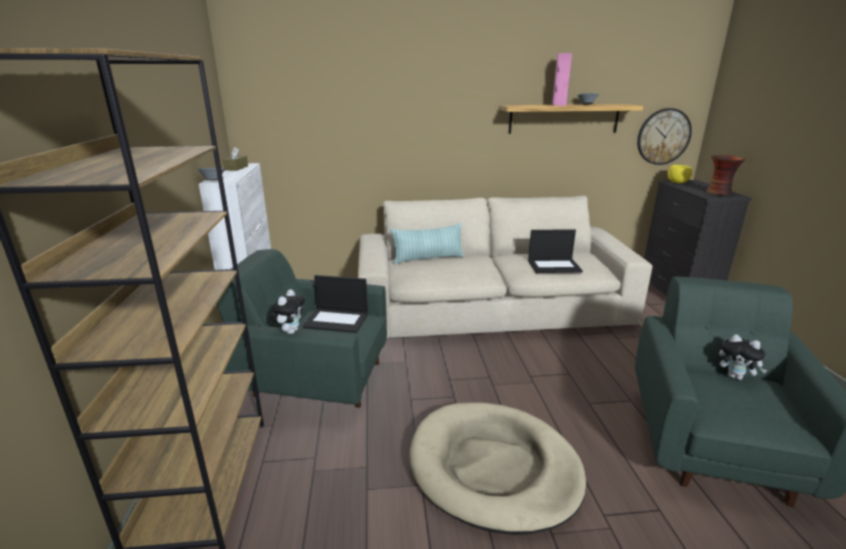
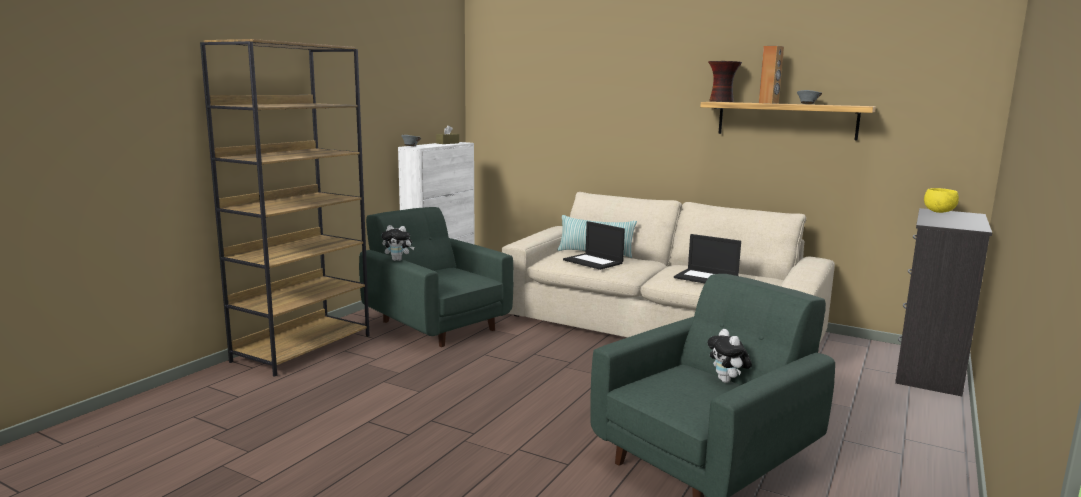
camera: 35 degrees right, 10 degrees down
(290, 331) = (398, 260): plush toy -> plush toy turned 45 degrees clockwise
(337, 320) = (459, 274): laptop -> laptop (594, 262)
(494, 468) = (481, 402): beige dog bed -> none
(559, 105) = (769, 103): pink speaker -> brown speaker
(663, 136) = (931, 150): wall clock -> none
(719, 193) = (959, 224): vase -> vase (722, 102)

